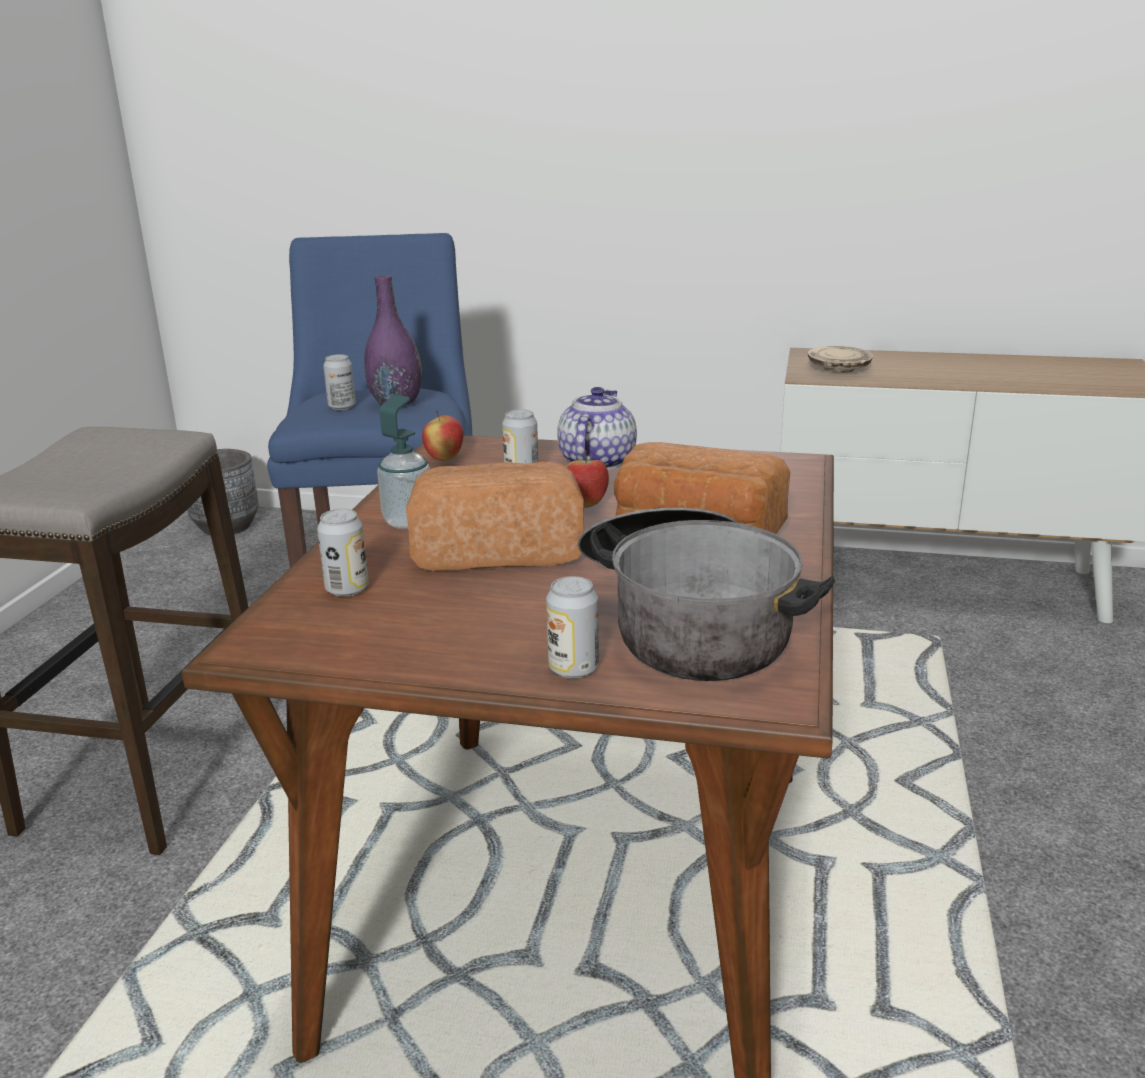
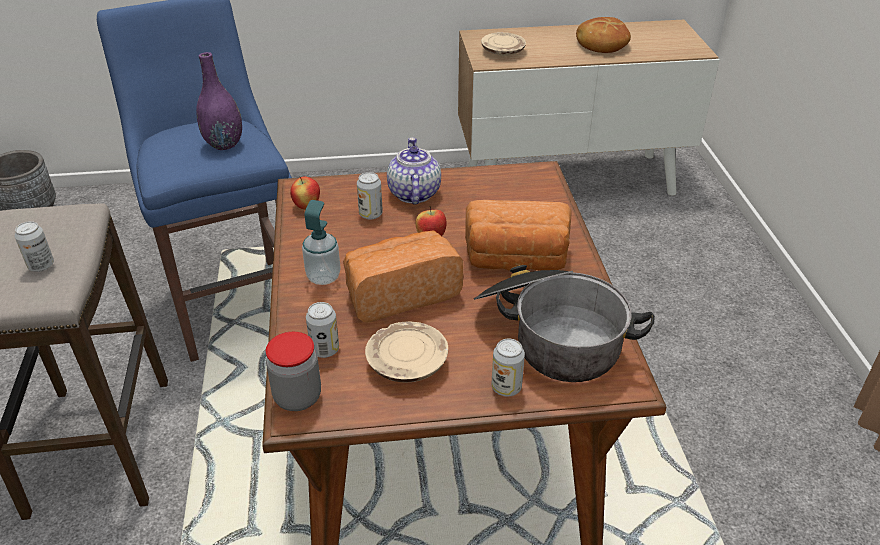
camera: 20 degrees left, 15 degrees up
(268, 629) = (297, 397): none -> jar
(342, 407) = (183, 153): can -> can (41, 265)
(447, 619) = (407, 363): none -> beige plate
(993, 372) = (601, 44): none -> bread

